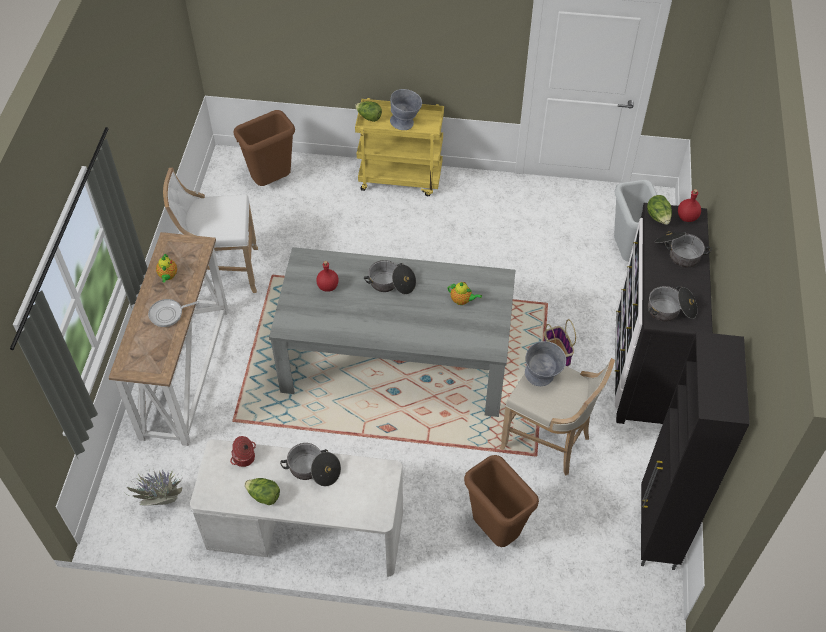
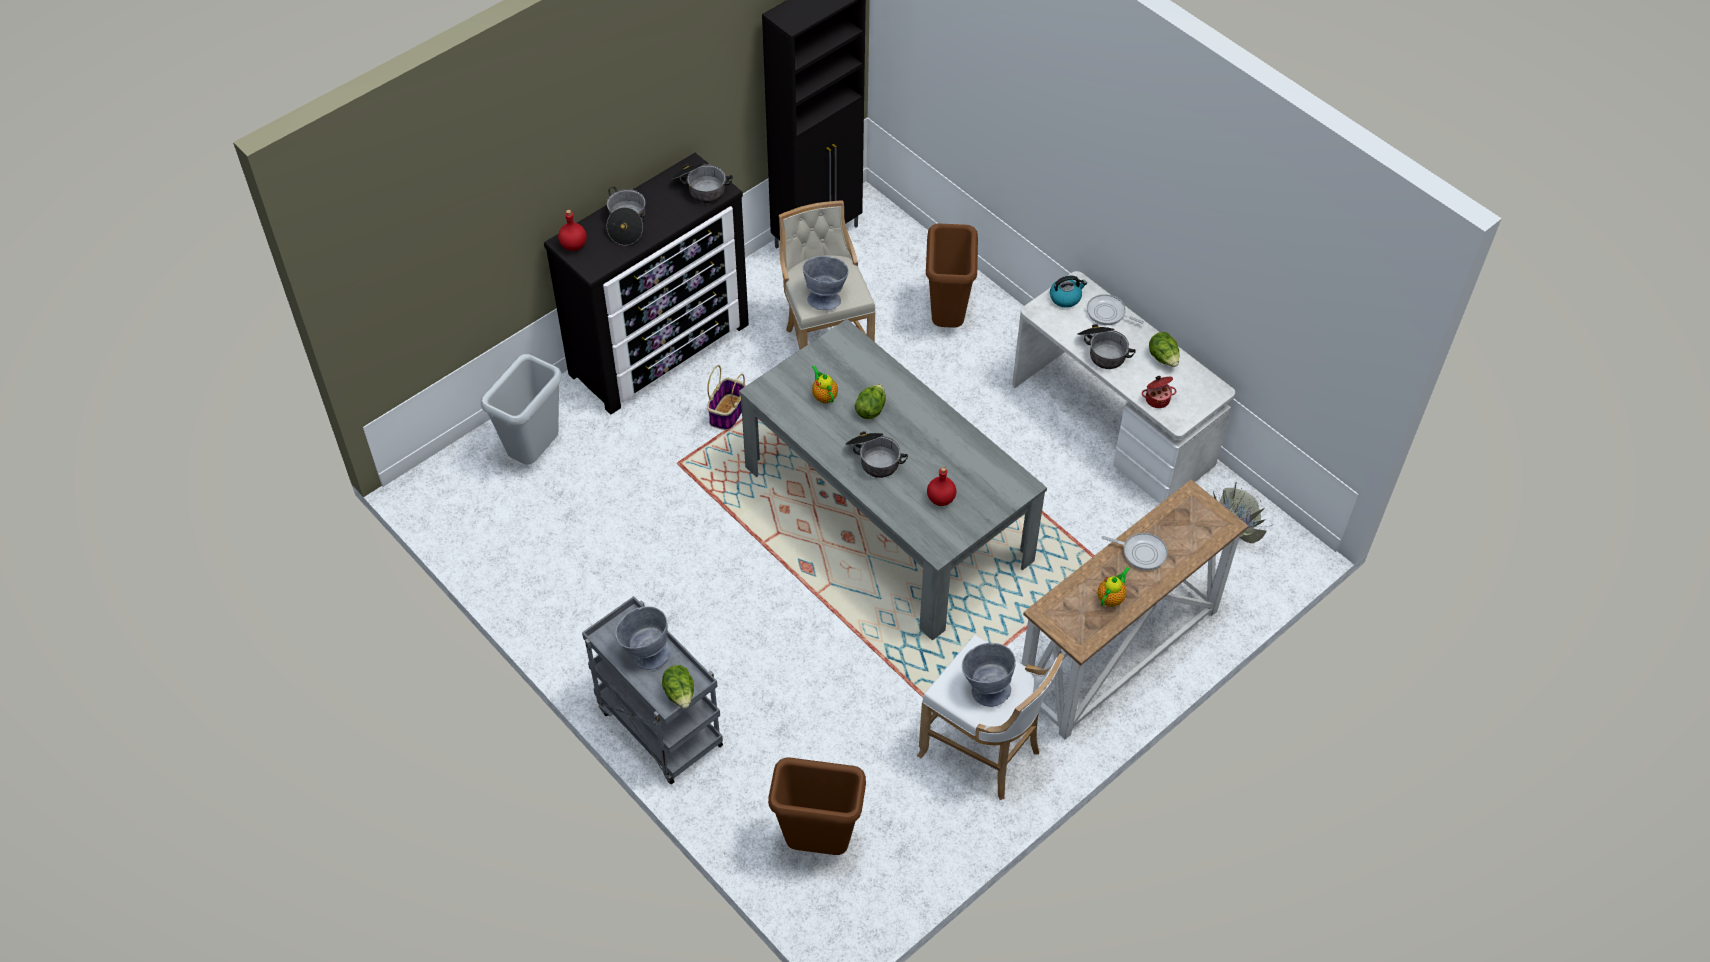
camera: 140 degrees left, 0 degrees up
(215, 215) = (985, 687): none -> grey bowl
(334, 506) = (1108, 313): none -> frying pan
(377, 497) = (1065, 297): none -> kettle
(401, 178) = (657, 726): yellow cart -> grey cart
(658, 217) = (599, 262): lettuce -> lettuce (870, 409)

